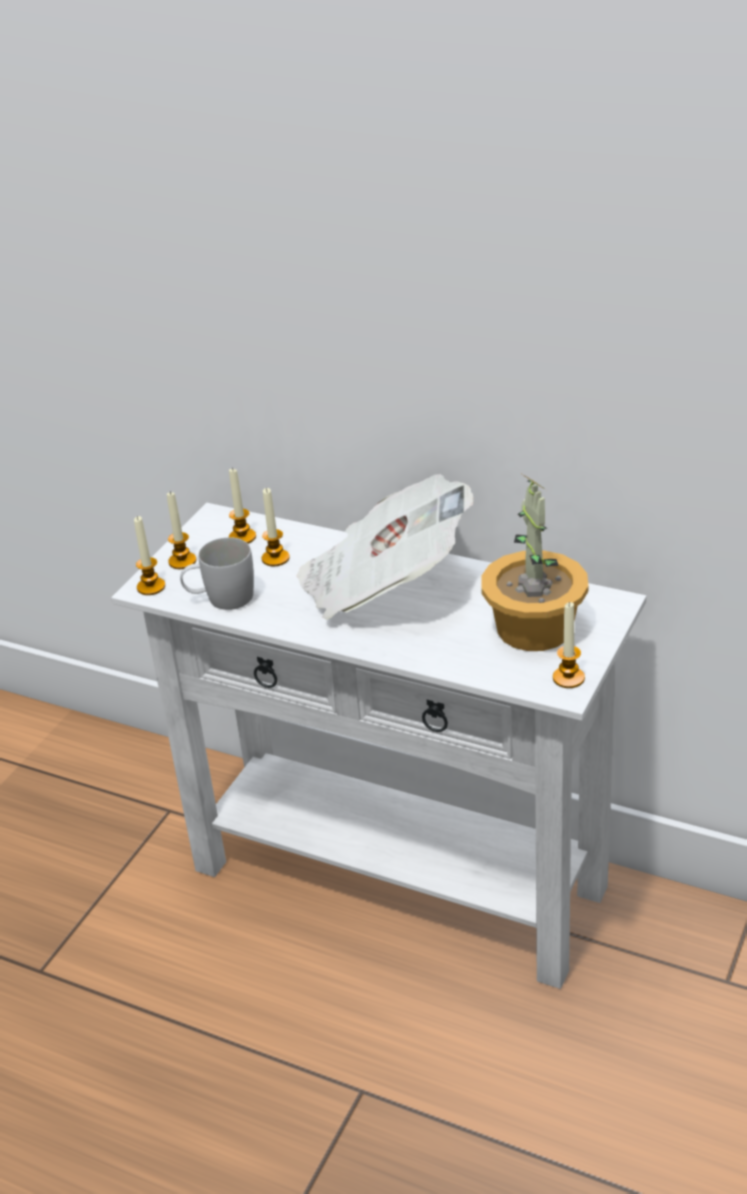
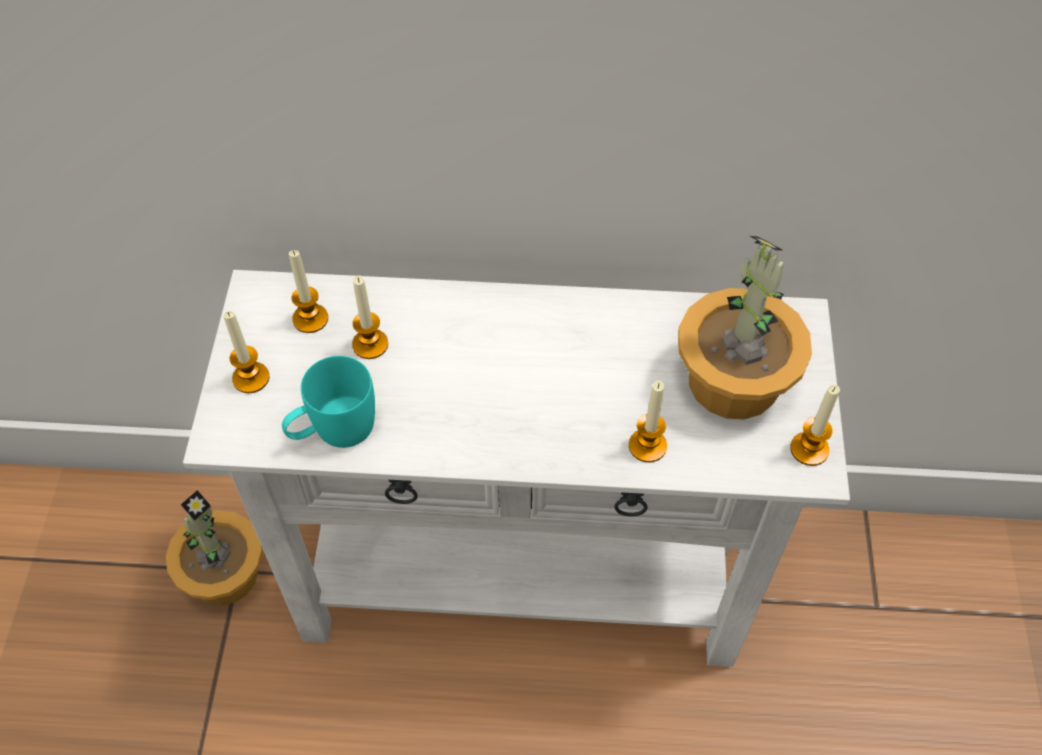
camera: 25 degrees left, 20 degrees up
(151, 587) = (230, 432): candle -> candle (647, 446)
(157, 809) = (224, 573): none -> potted plant
(221, 599) = (333, 430): white mug -> turquoise mug
(383, 585) = (525, 356): newspaper -> none

